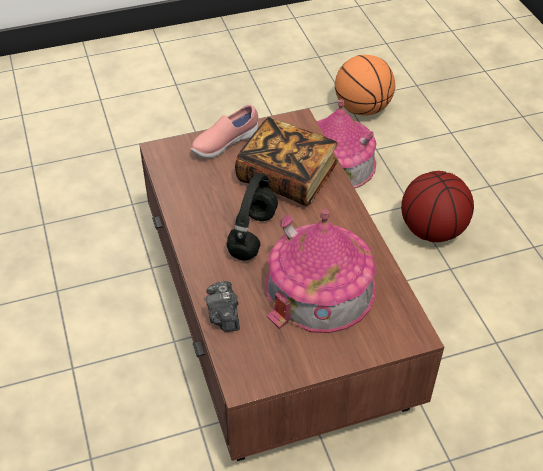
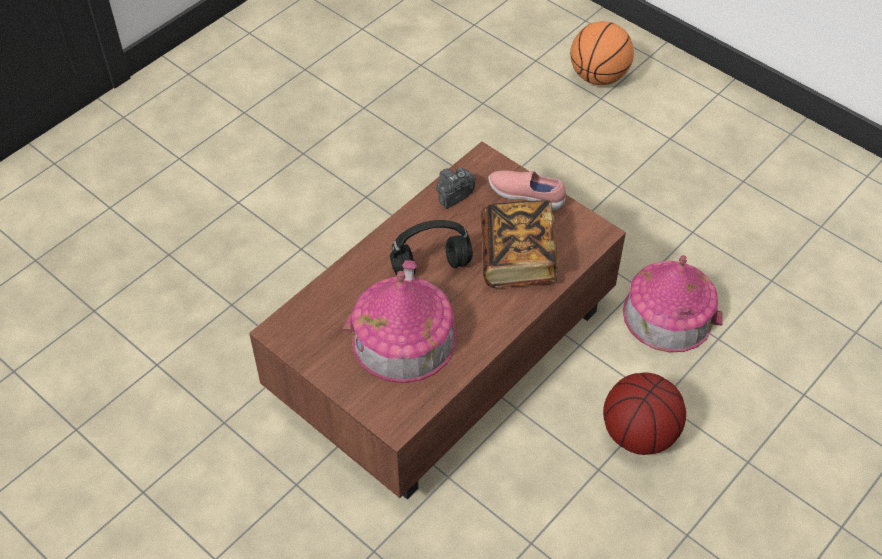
camera: 60 degrees right, 5 degrees up
(224, 316) = (332, 289): camera -> camera (453, 195)
(362, 109) = (770, 300): basketball -> basketball (598, 76)

